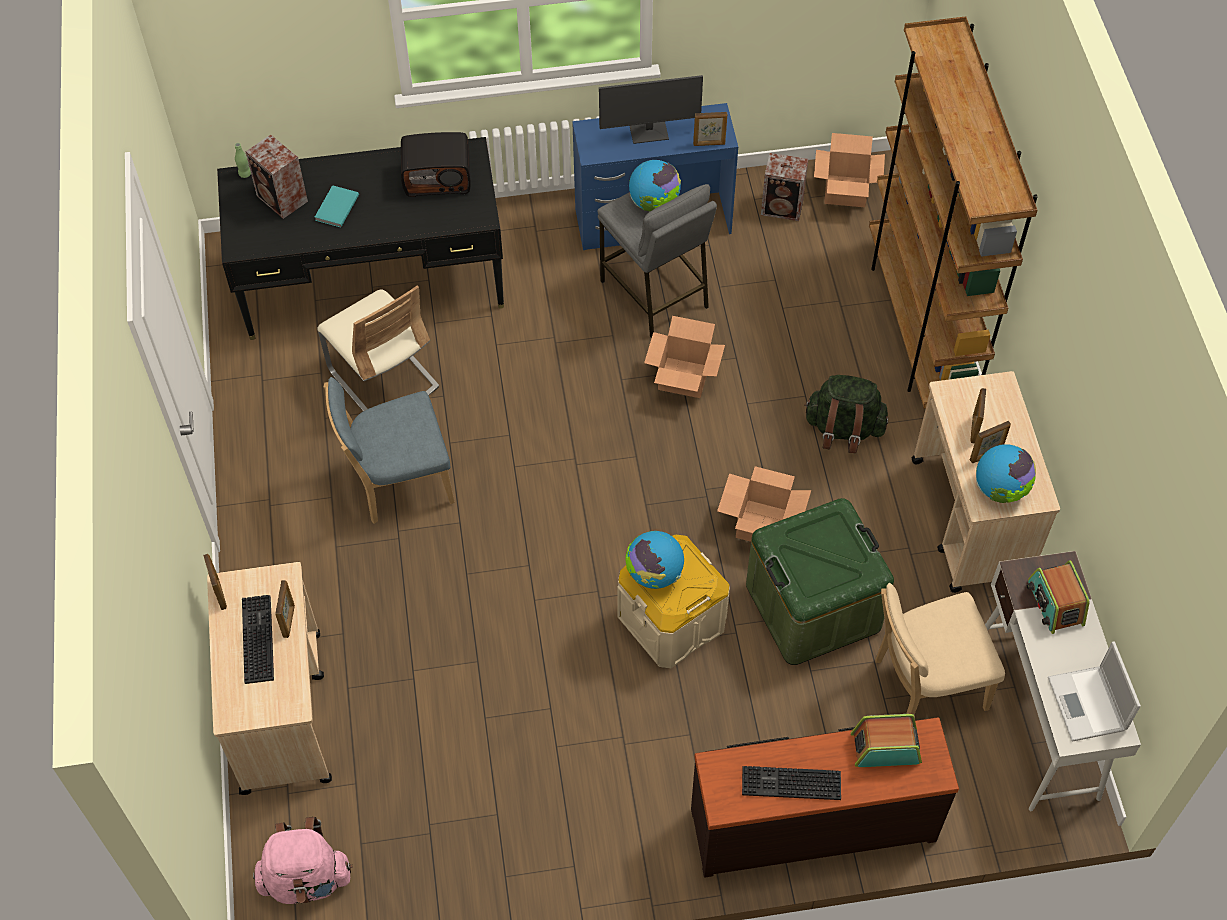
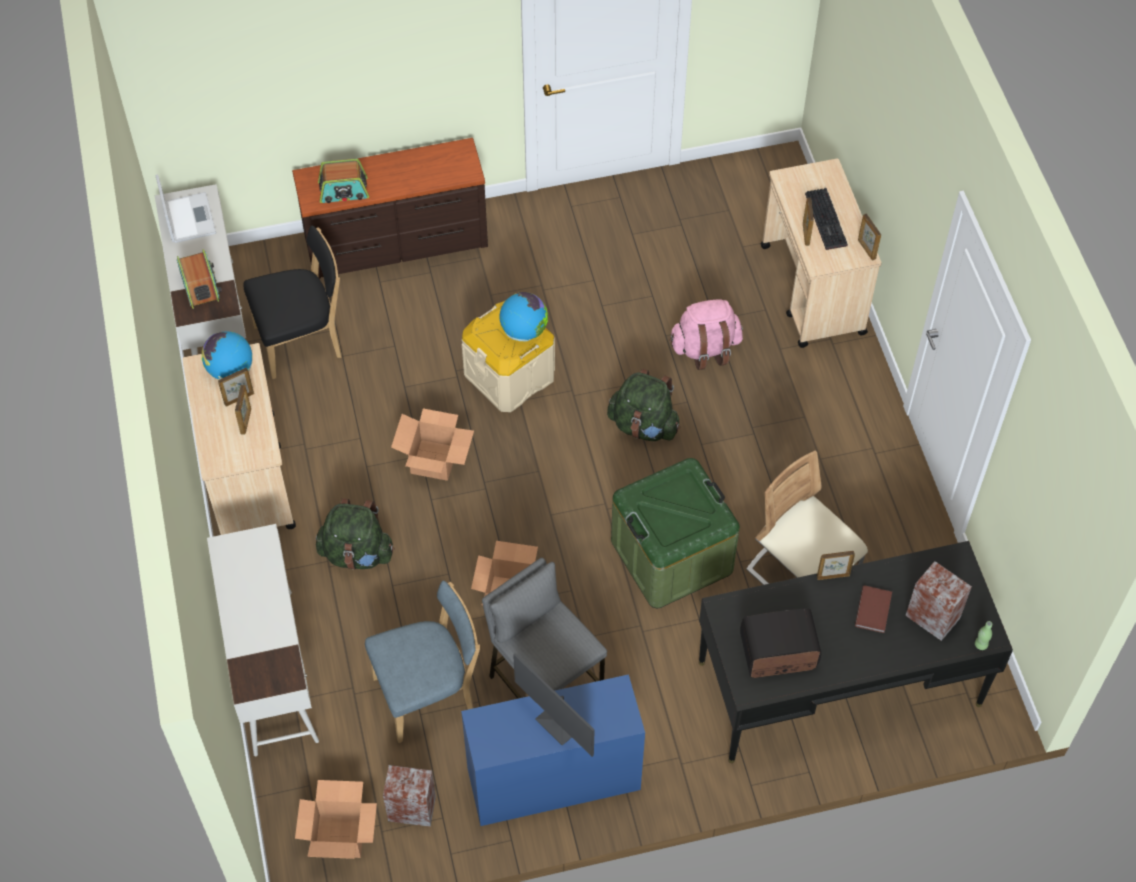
camera: 175 degrees right, 0 degrees up
(306, 879) = (762, 186): pink backpack -> pink backpack (705, 349)
(335, 208) = (874, 610): turquoise book -> brown book
(398, 483) = (763, 475): blue chair -> blue chair (429, 694)
(521, 548) = (644, 425): none -> green backpack
(649, 132) = (559, 723): monitor -> monitor turned 120 degrees counterclockwise
(654, 203) = (547, 655): globe -> none
(709, 144) = (492, 711): picture frame -> picture frame (832, 575)
(789, 785) = (415, 164): keyboard -> none
(813, 606) = (391, 395): green storage box -> green storage box (671, 556)
(920, 325) = (272, 671): brown bookcase -> white desk
(924, 685) = (303, 341): beige chair -> black chair

